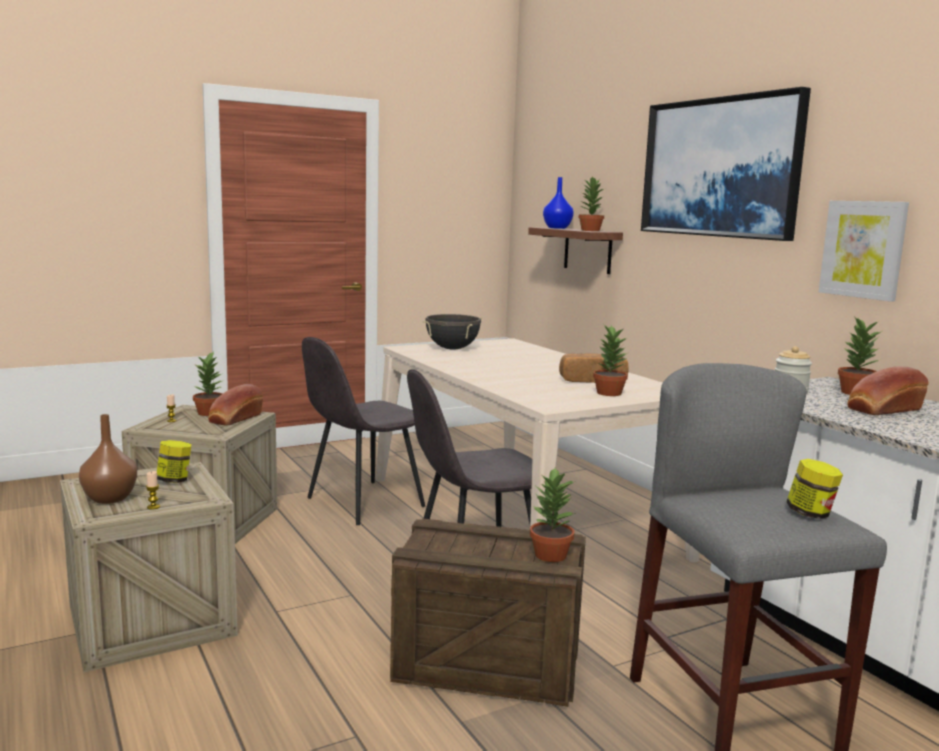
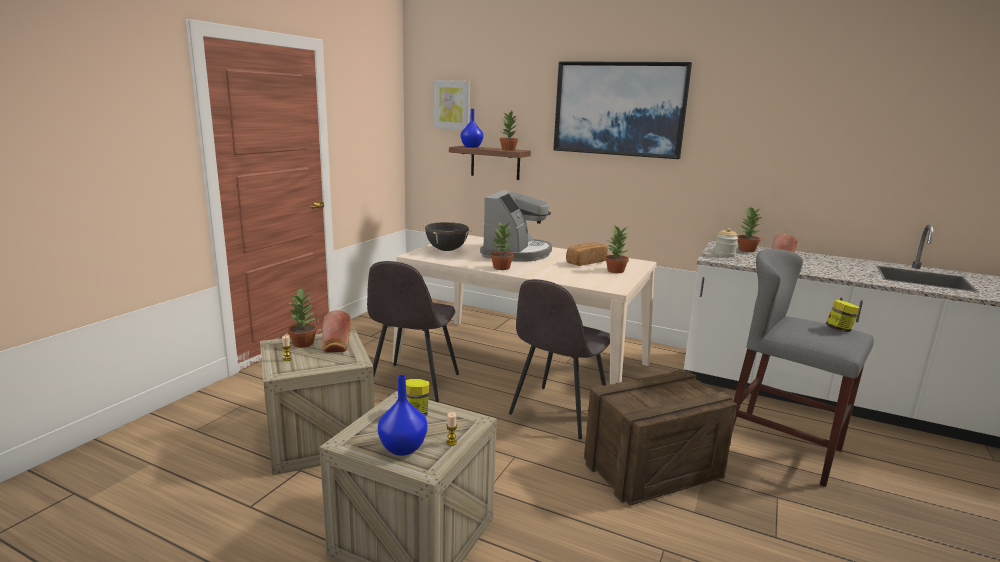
camera: 35 degrees left, 5 degrees up
(110, 498) = (402, 447): brown vase -> blue vase
(528, 361) = (517, 253): none -> coffee machine
(550, 555) = (694, 389): potted plant -> potted plant (501, 268)
(863, 249) = (731, 164): picture -> picture (452, 105)

